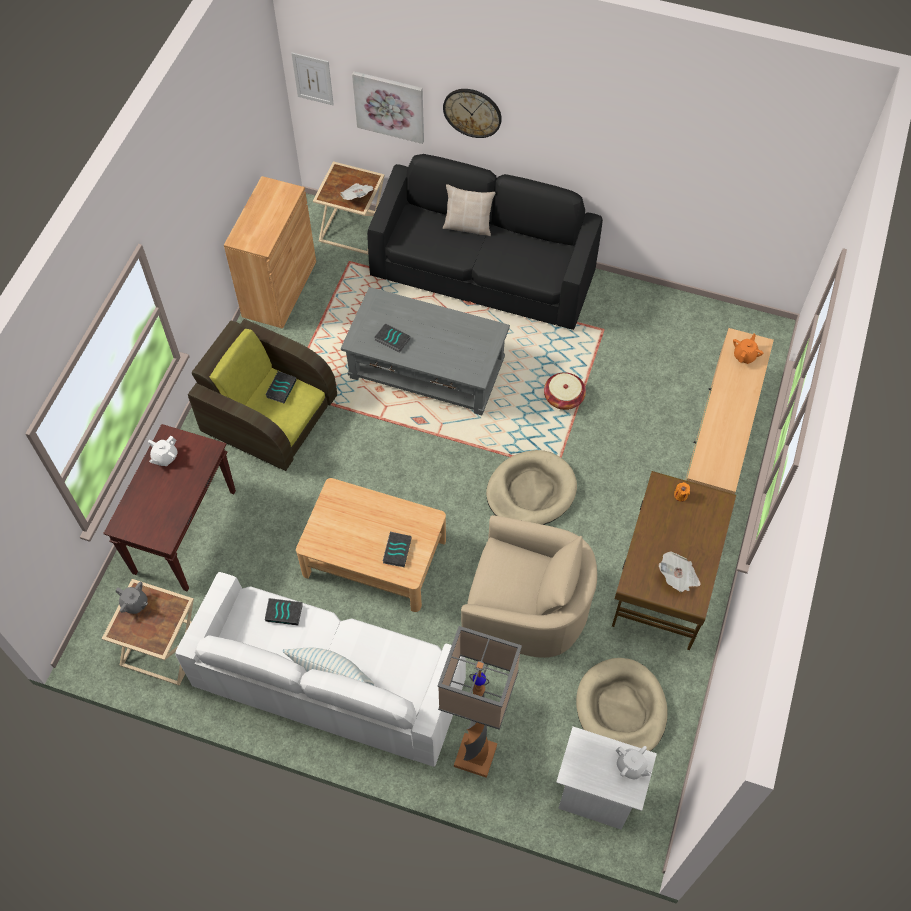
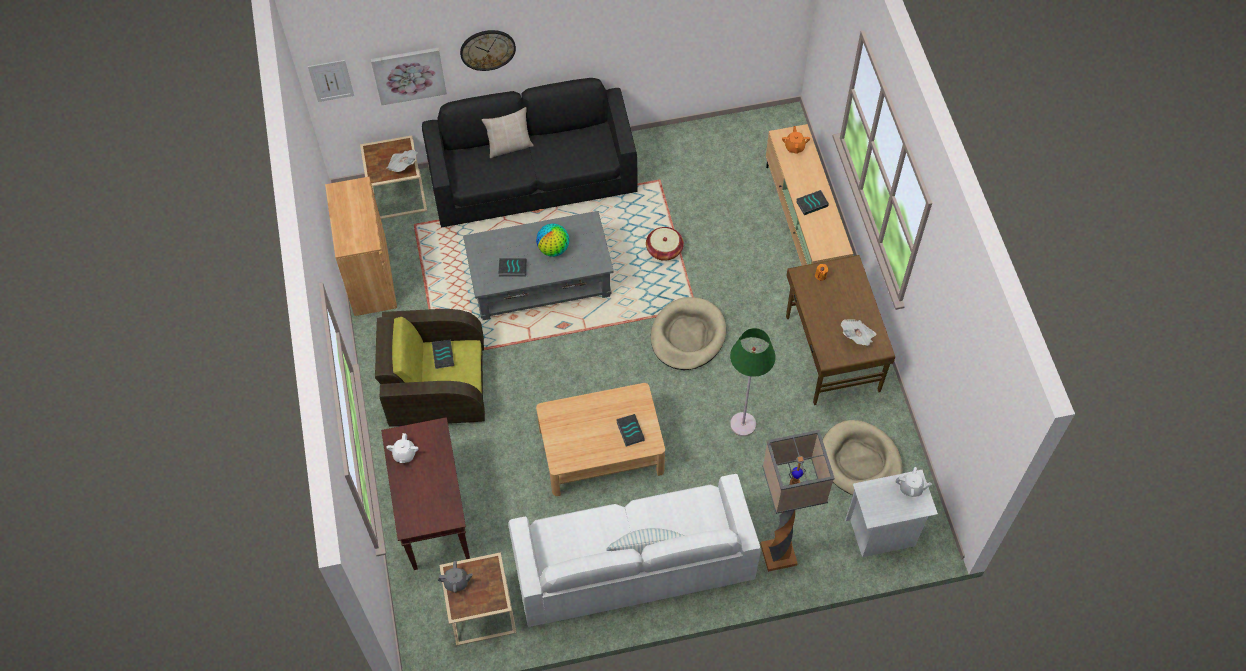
camera: 30 degrees left, 0 degrees up
(284, 612) = (577, 524): book -> book (812, 203)
(443, 340) = (553, 249): none -> globe
(527, 606) = (743, 424): beige armchair -> green floor lamp

